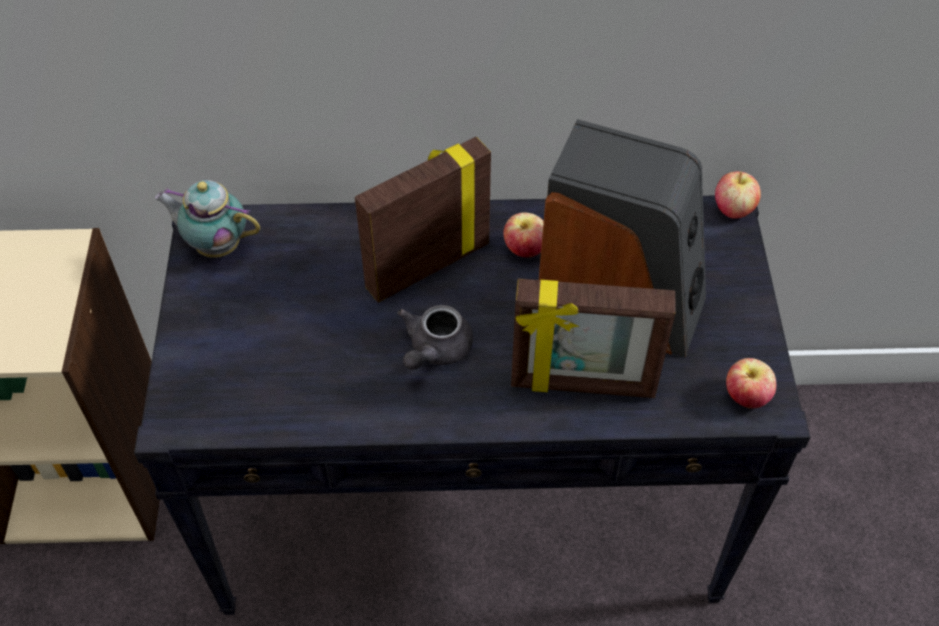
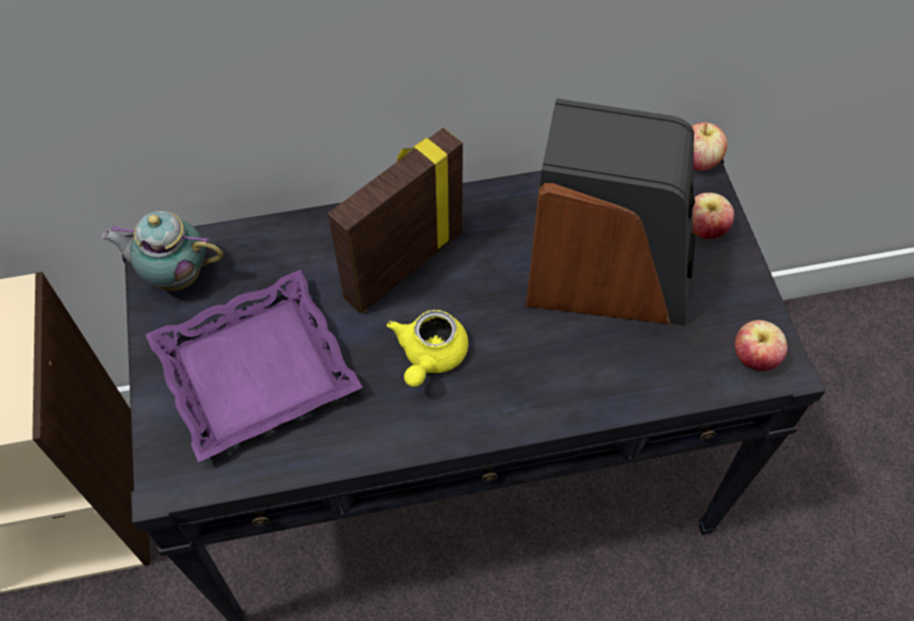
camera: 10 degrees left, 5 degrees up
(272, 340) = (256, 372): none -> purple tray
(434, 350) = (429, 356): grey teapot -> yellow teapot
(525, 249) = (499, 233): apple -> apple (704, 230)
(582, 385) = (589, 371): picture frame -> none

